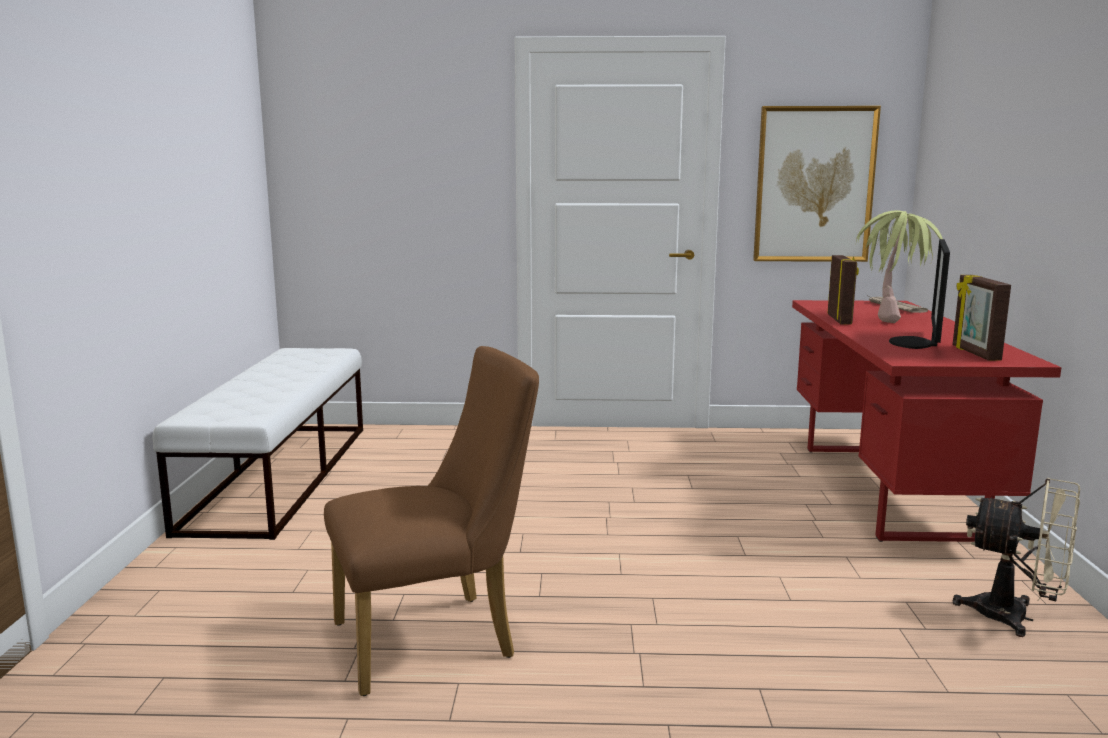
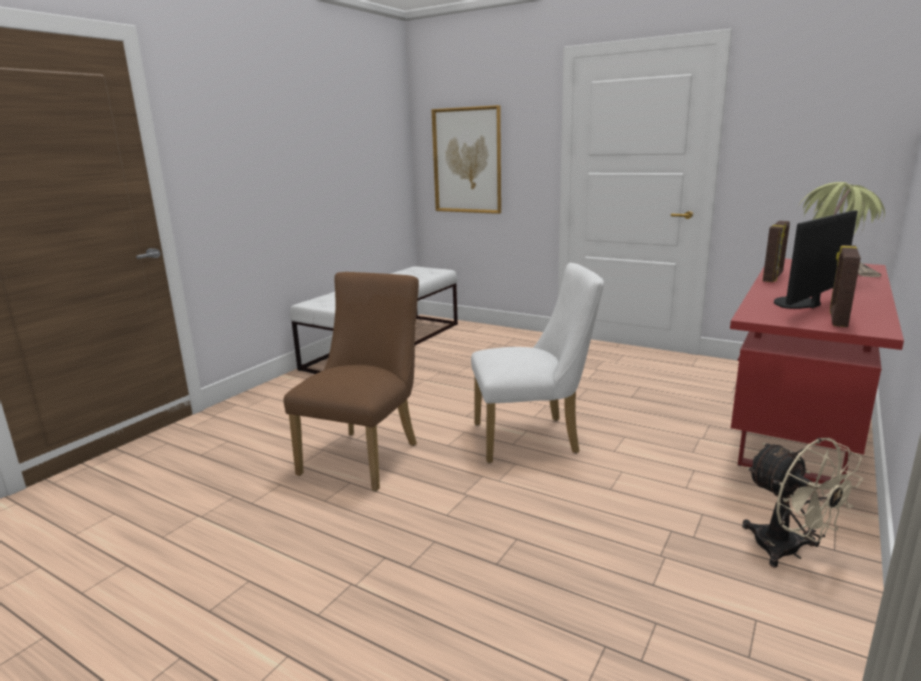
camera: 30 degrees right, 5 degrees up
(437, 638) = (365, 455): brown chair -> brown chair turned 75 degrees counterclockwise
(639, 561) = (533, 438): none -> white chair
(814, 185) = (807, 156): picture -> picture (467, 160)

